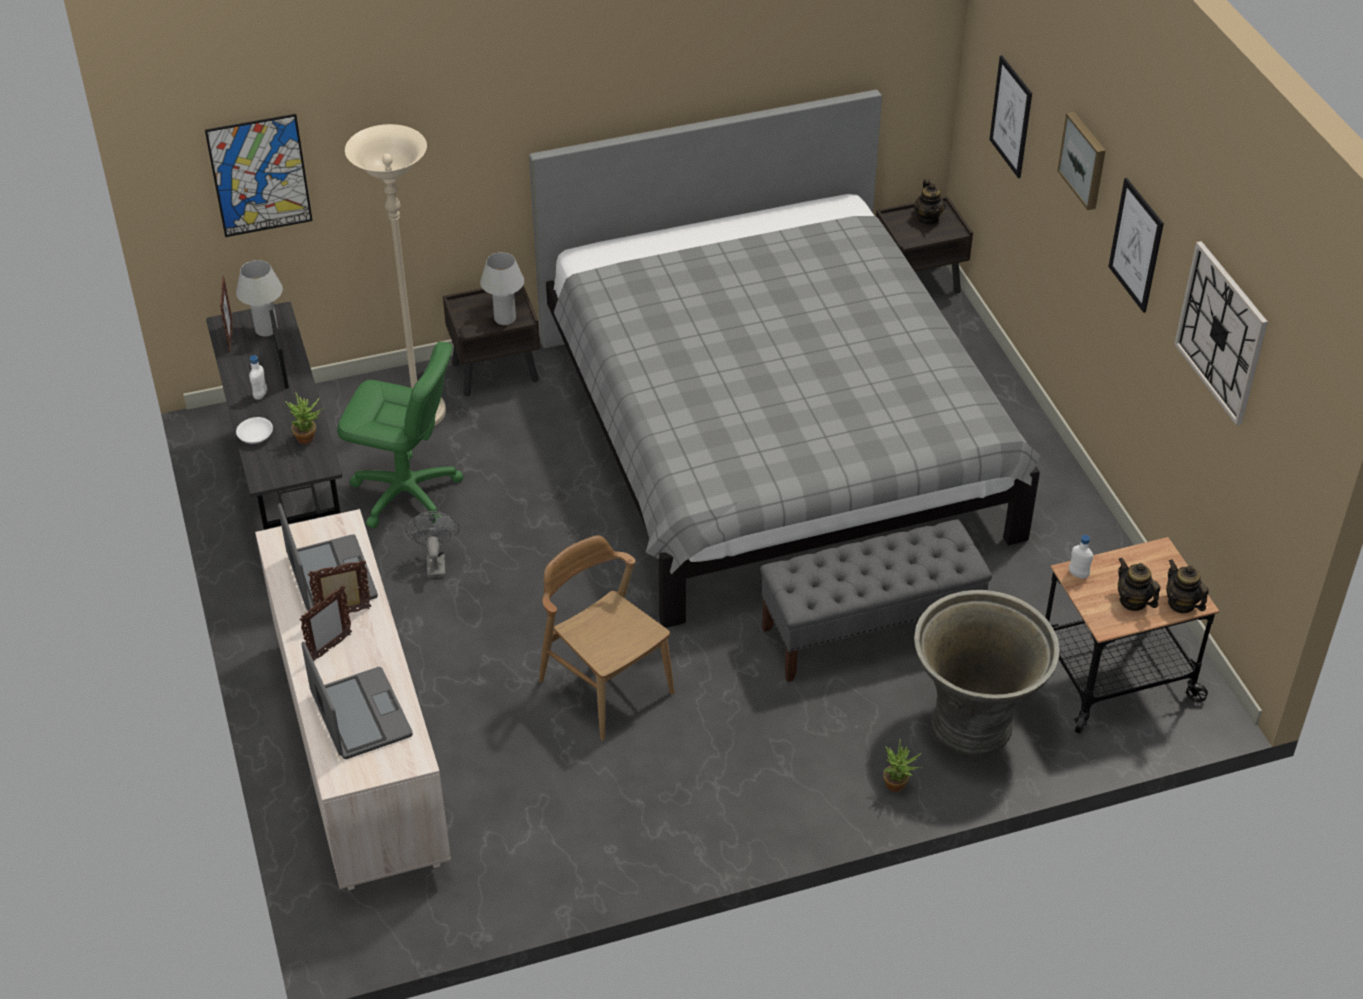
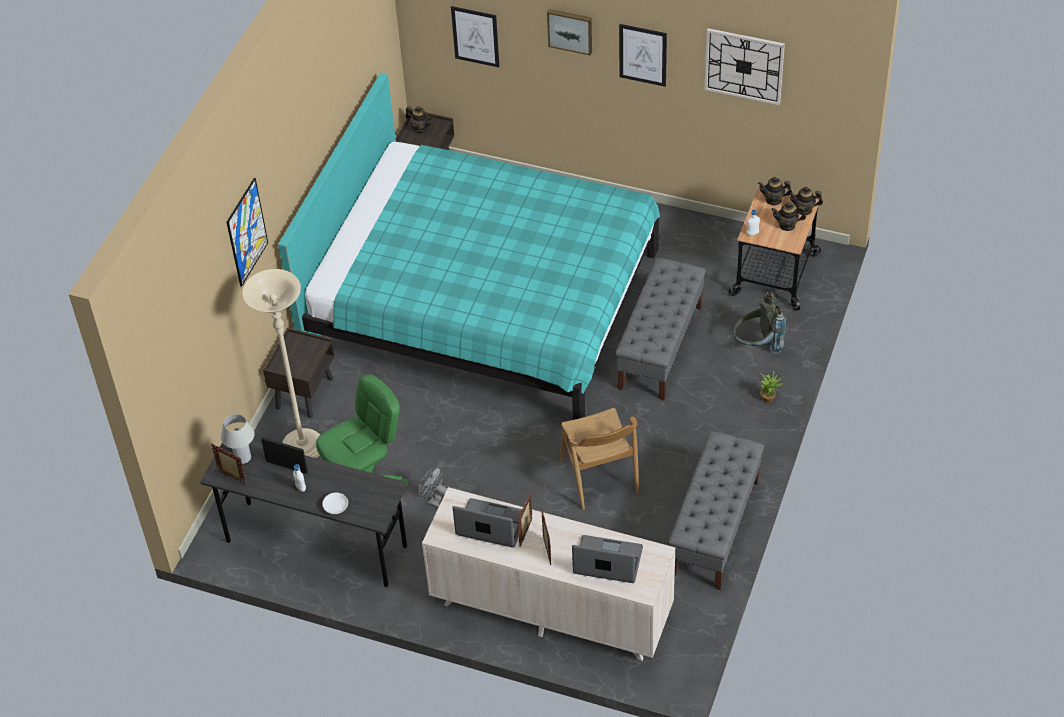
camera: 50 degrees left, 5 degrees up
(259, 175) = (186, 369): picture -> picture (247, 232)
(309, 439) = (363, 483): potted plant -> none
(505, 319) = (312, 353): white table lamp -> none
(606, 686) = (599, 476): brown chair -> brown chair turned 105 degrees counterclockwise
(624, 849) = (715, 528): none -> grey bench
(771, 438) = (484, 304): grey bed -> turquoise bed
(974, 725) = (757, 345): grey planter -> grey backpack
(1162, 564) = (773, 200): none -> teapot

